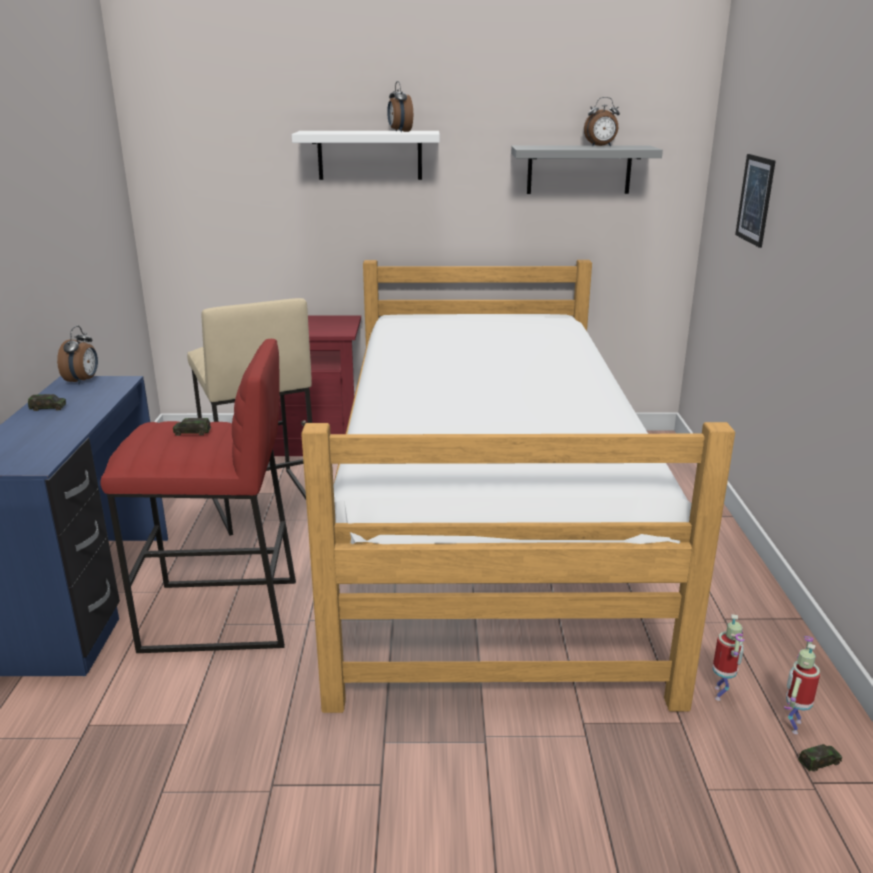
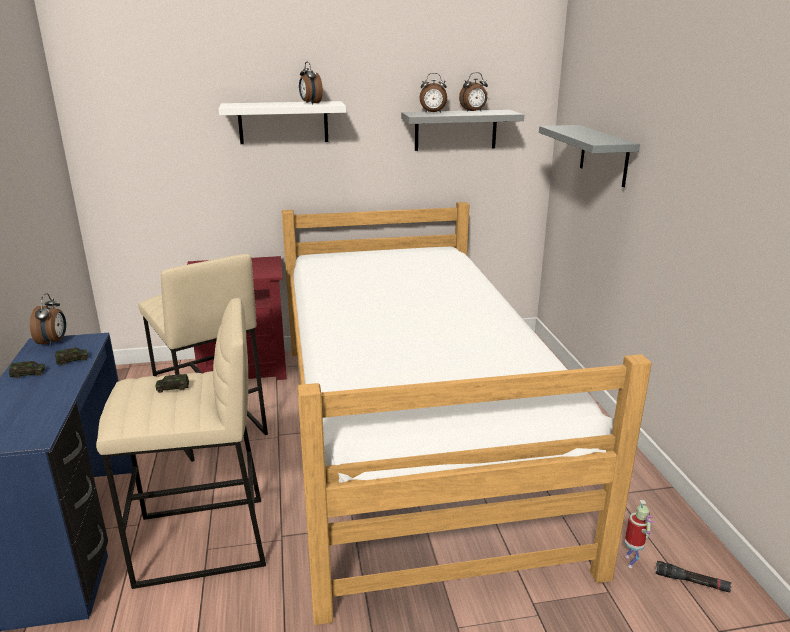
camera: 10 degrees left, 0 degrees up
(220, 616) = (201, 541): red stool -> beige stool
(549, 146) = (433, 112): none -> alarm clock
(755, 199) = (604, 155): picture -> grey shelf
(793, 725) = (691, 582): toy robot -> black flashlight
(819, 762) = (719, 612): toy car -> toy car (72, 360)

